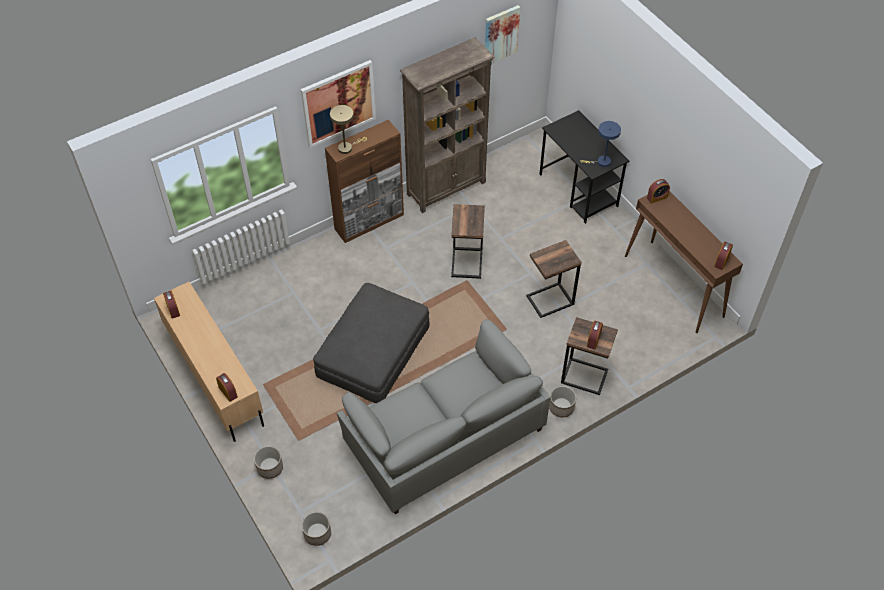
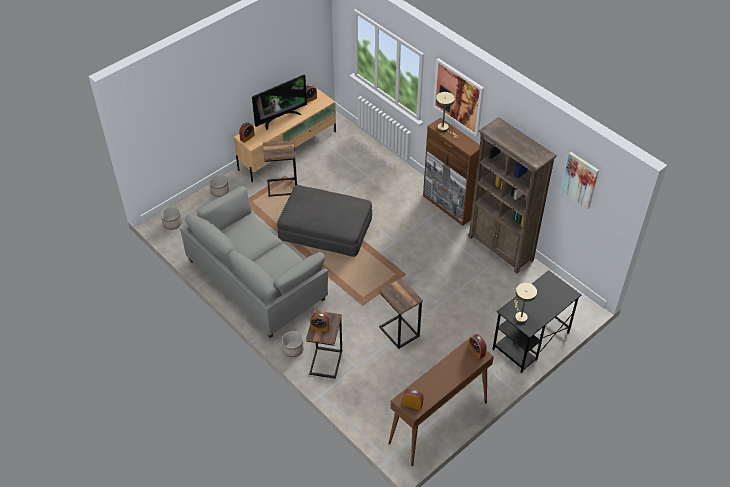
camera: 80 degrees right, 5 degrees down
(200, 348) = (280, 118): none -> television
(467, 262) = (424, 272): side table -> side table (282, 188)
(601, 162) = (520, 316): blue table lamp -> beige table lamp

